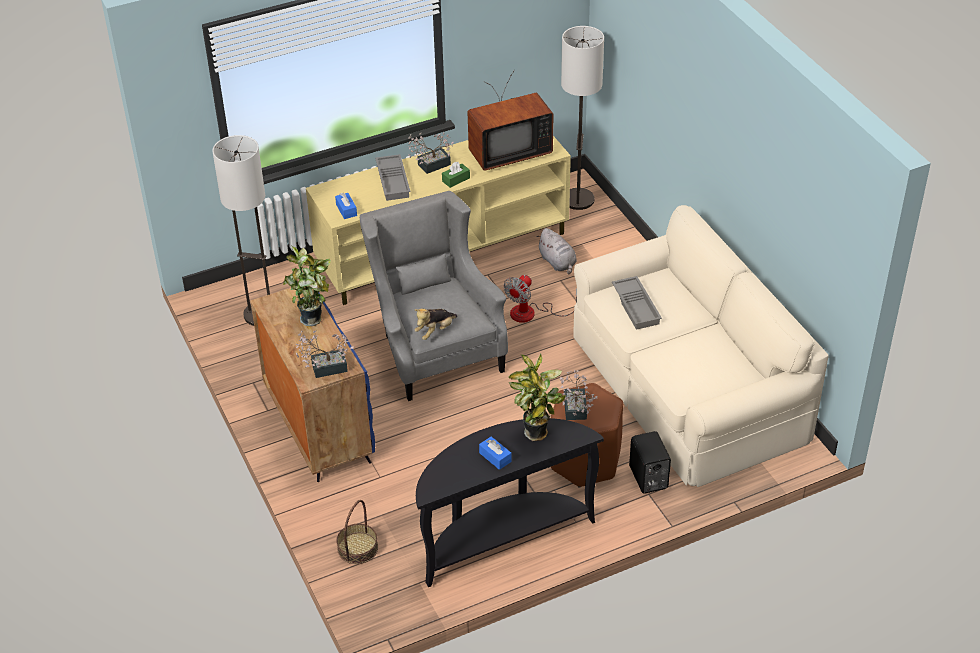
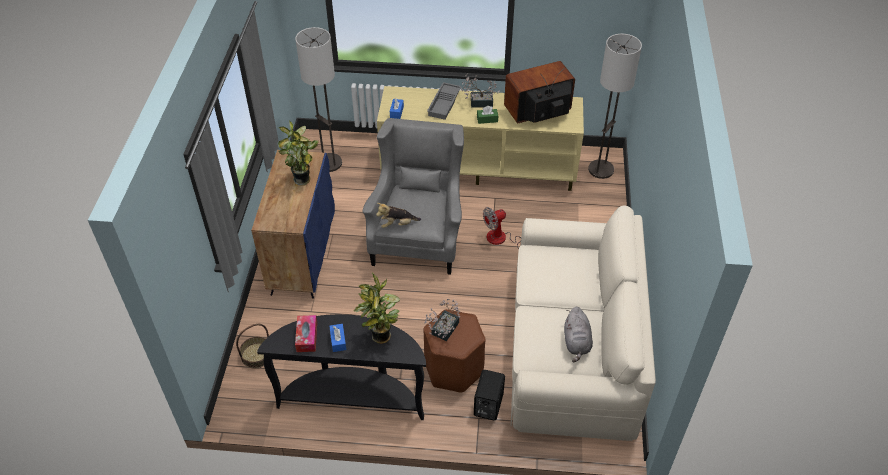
camera: 30 degrees right, 5 degrees up
(325, 368) = (280, 219): potted plant -> none
(459, 469) = (307, 337): none -> tissue box
(507, 152) = (539, 113): television -> television turned 150 degrees clockwise
(558, 263) = (550, 210): grey plush toy -> grey plush toy (576, 342)
(637, 306) = (550, 270): grey tray -> none

